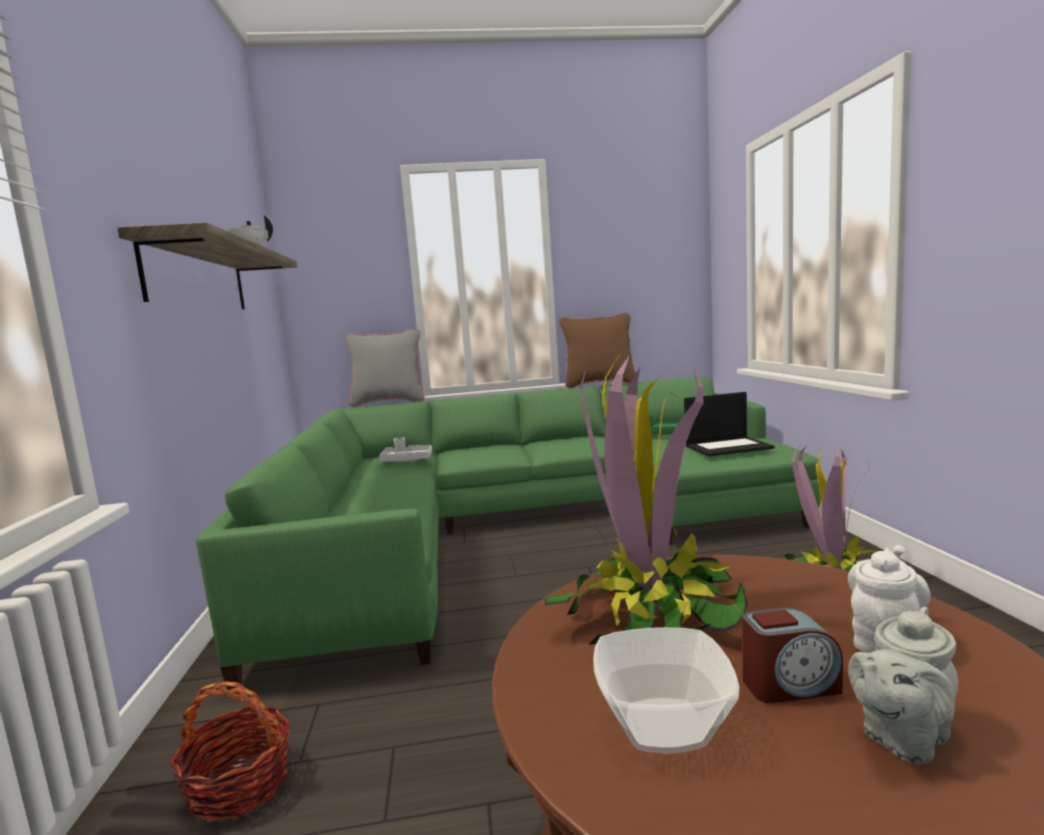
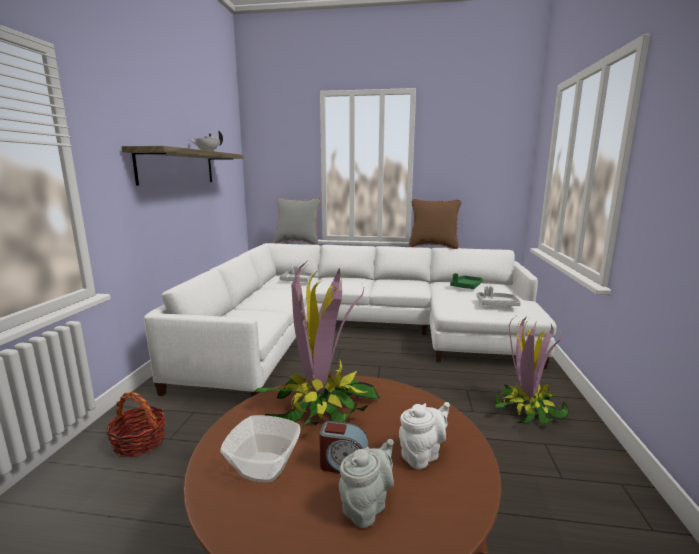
camera: 15 degrees right, 5 degrees up
(522, 527) = (359, 332): green sofa -> white sofa
(728, 447) = (496, 304): laptop -> grey tray
(901, 737) = (366, 506): grey teapot -> grey teapot turned 150 degrees clockwise

